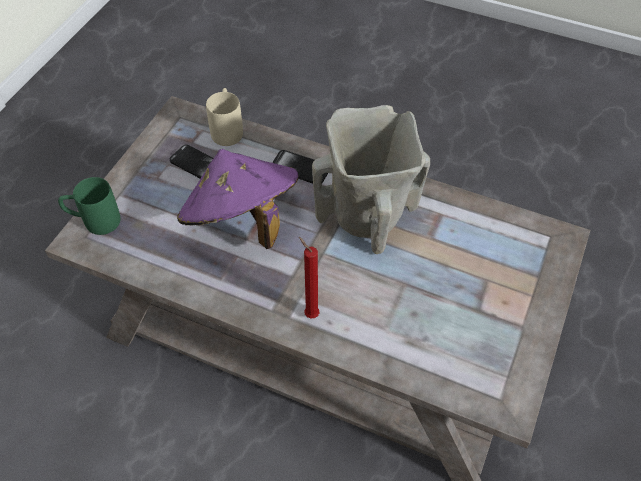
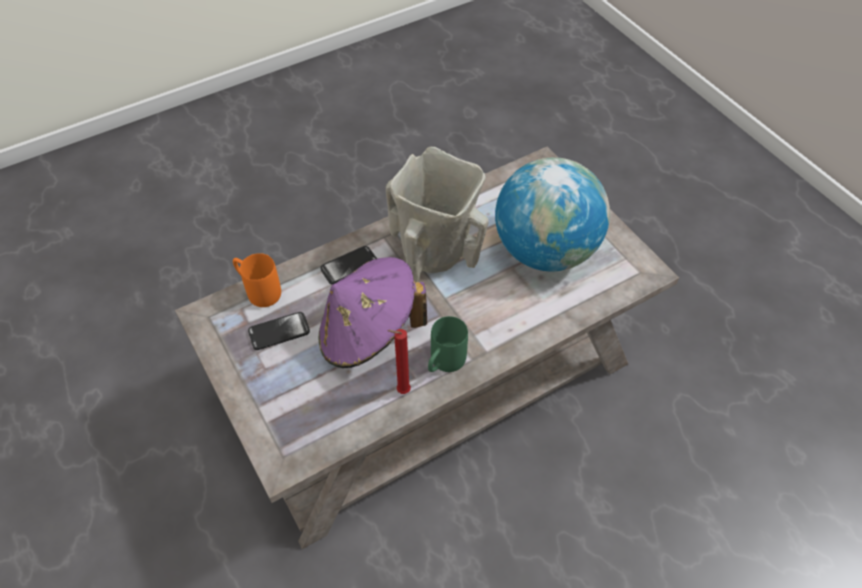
camera: 55 degrees left, 0 degrees up
(94, 221) = (271, 441): green mug -> green mug (443, 364)
(227, 129) = (258, 290): beige mug -> orange mug
(310, 313) = (493, 337): red candle -> red candle (401, 391)
(450, 300) = (545, 250): none -> globe

